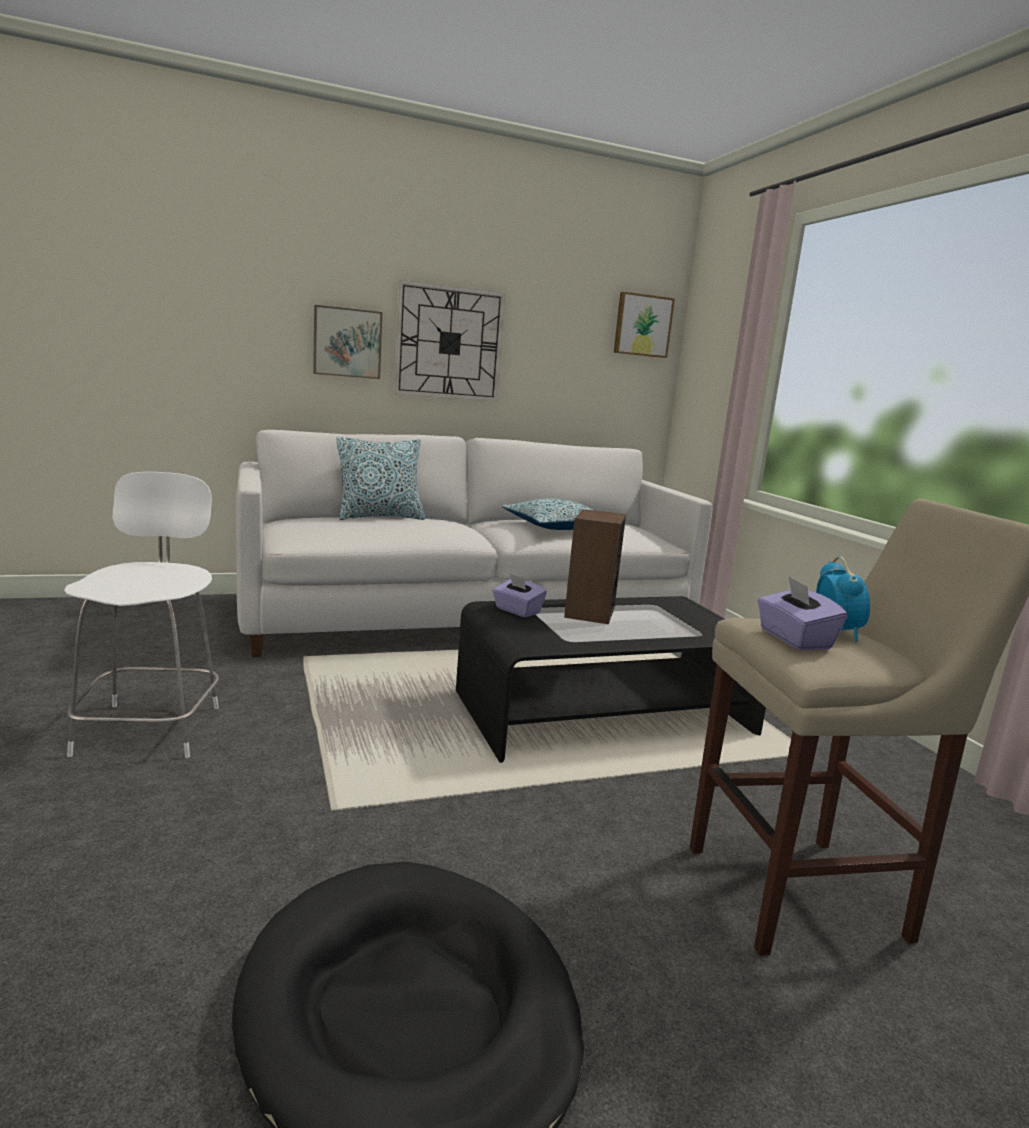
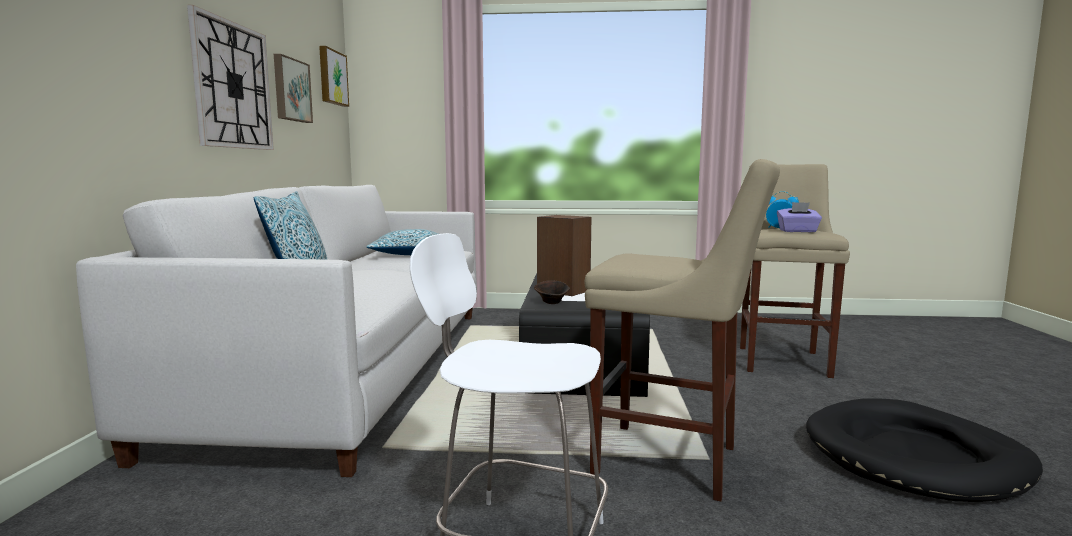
camera: 65 degrees left, 5 degrees down
(318, 789) = (674, 462): none -> beige stool
(347, 342) = (152, 79): picture -> picture (290, 90)
(517, 611) = (552, 303): purple tissue box -> brown bowl

